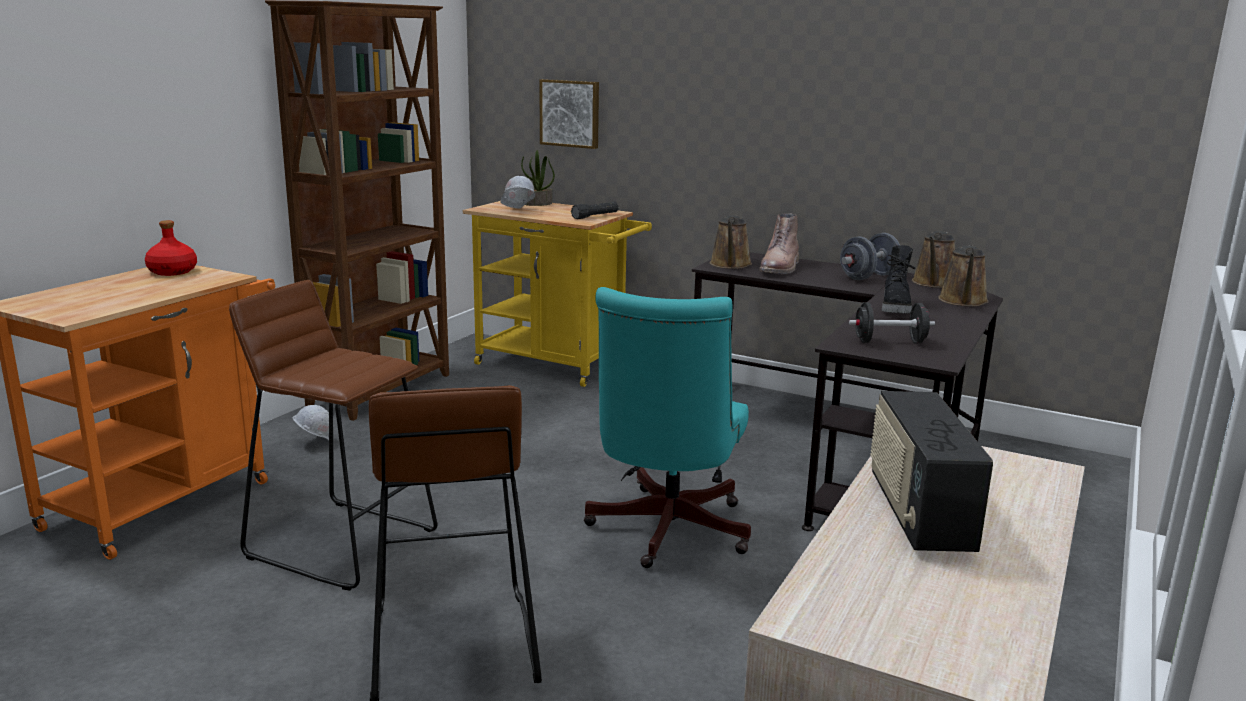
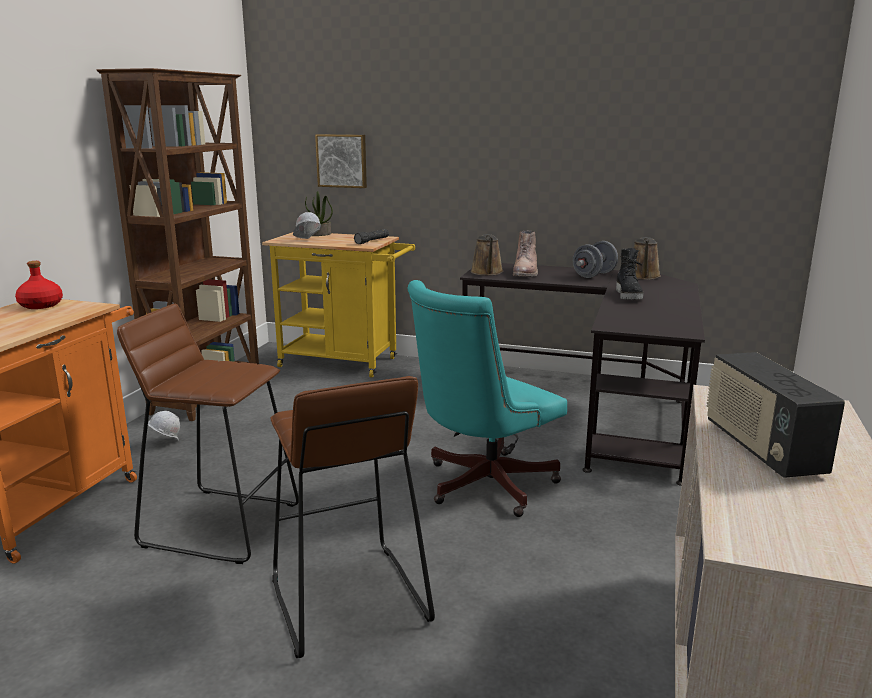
camera: 10 degrees left, 0 degrees up
(665, 533) = (482, 486): turquoise office chair -> turquoise office chair turned 45 degrees clockwise
(889, 342) = (641, 321): black dumbbell -> none
(963, 301) = (672, 288): brown watering can -> none

